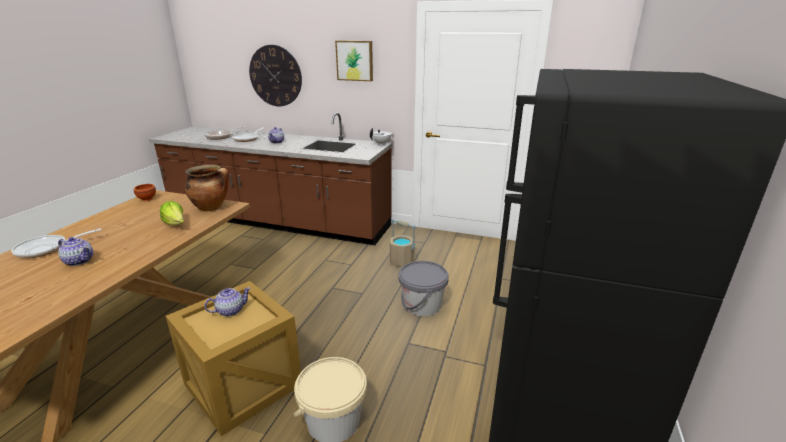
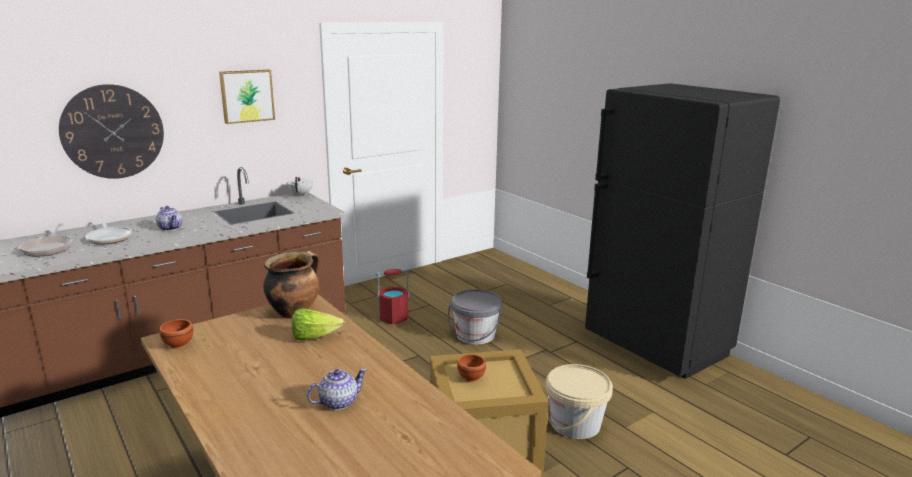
camera: 55 degrees left, 5 degrees down
(46, 249) = (257, 424): frying pan -> none
(230, 311) = (470, 378): teapot -> brown bowl
(401, 262) = (394, 318): beige bucket -> red bucket

